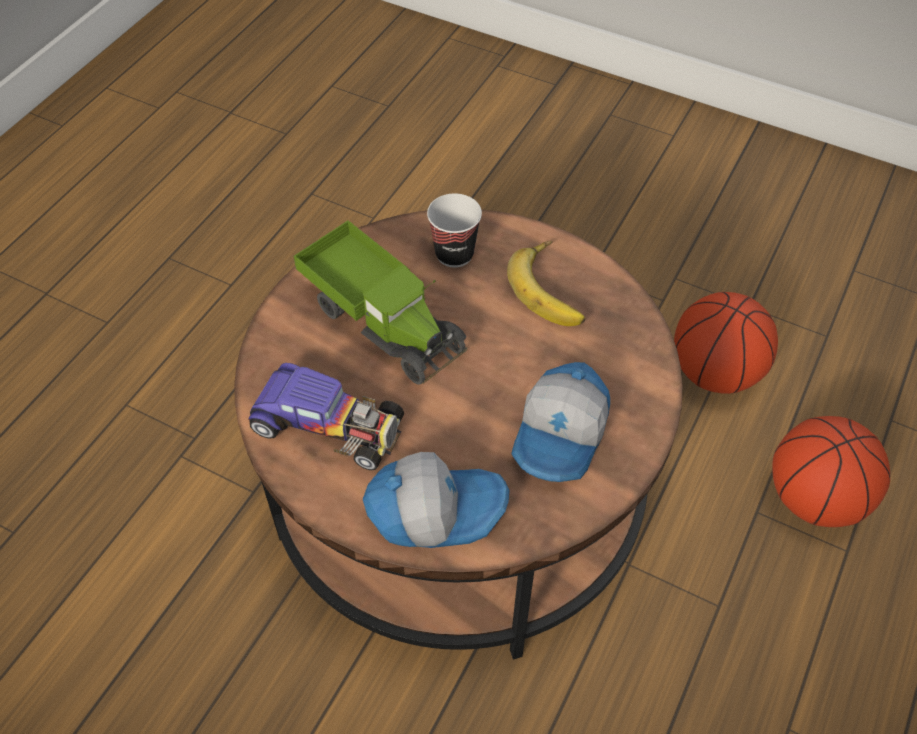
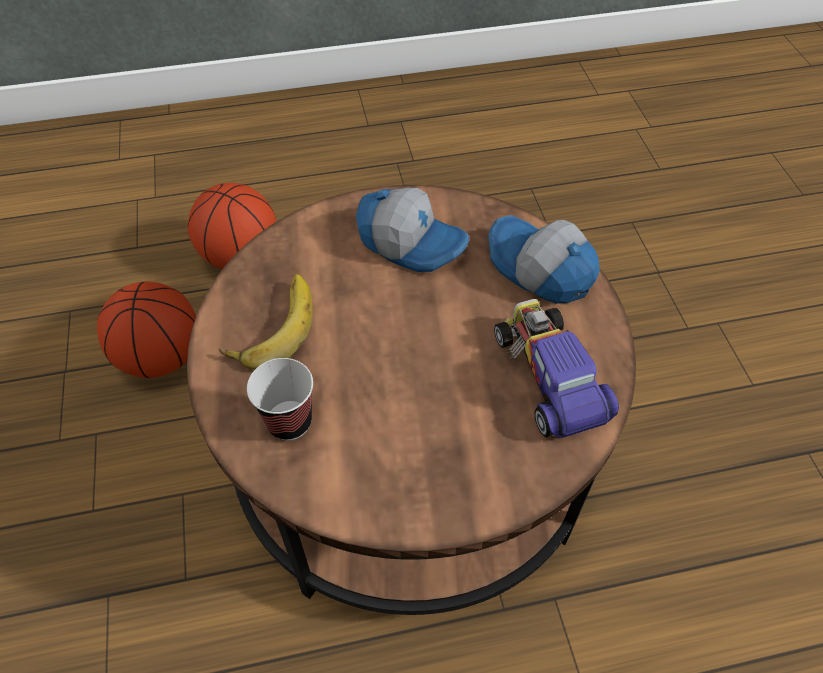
camera: 130 degrees left, 0 degrees up
(383, 320) = (416, 419): toy truck -> none
(562, 436) = (411, 241): cap -> cap turned 45 degrees clockwise

